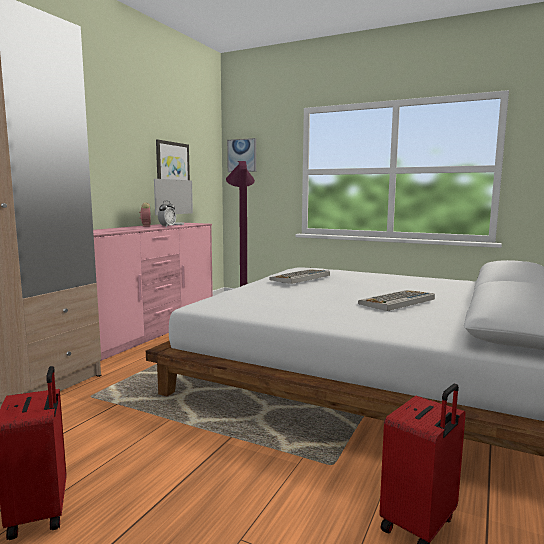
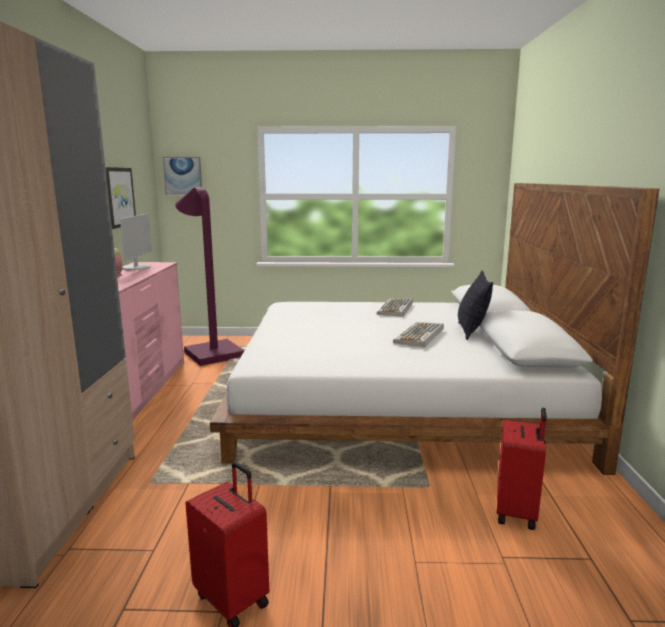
camera: 25 degrees left, 5 degrees up
(167, 226) = (143, 274): alarm clock -> none
(300, 277) = (306, 317): keyboard -> keyboard (395, 308)
(468, 306) = (471, 331): none -> pillow

